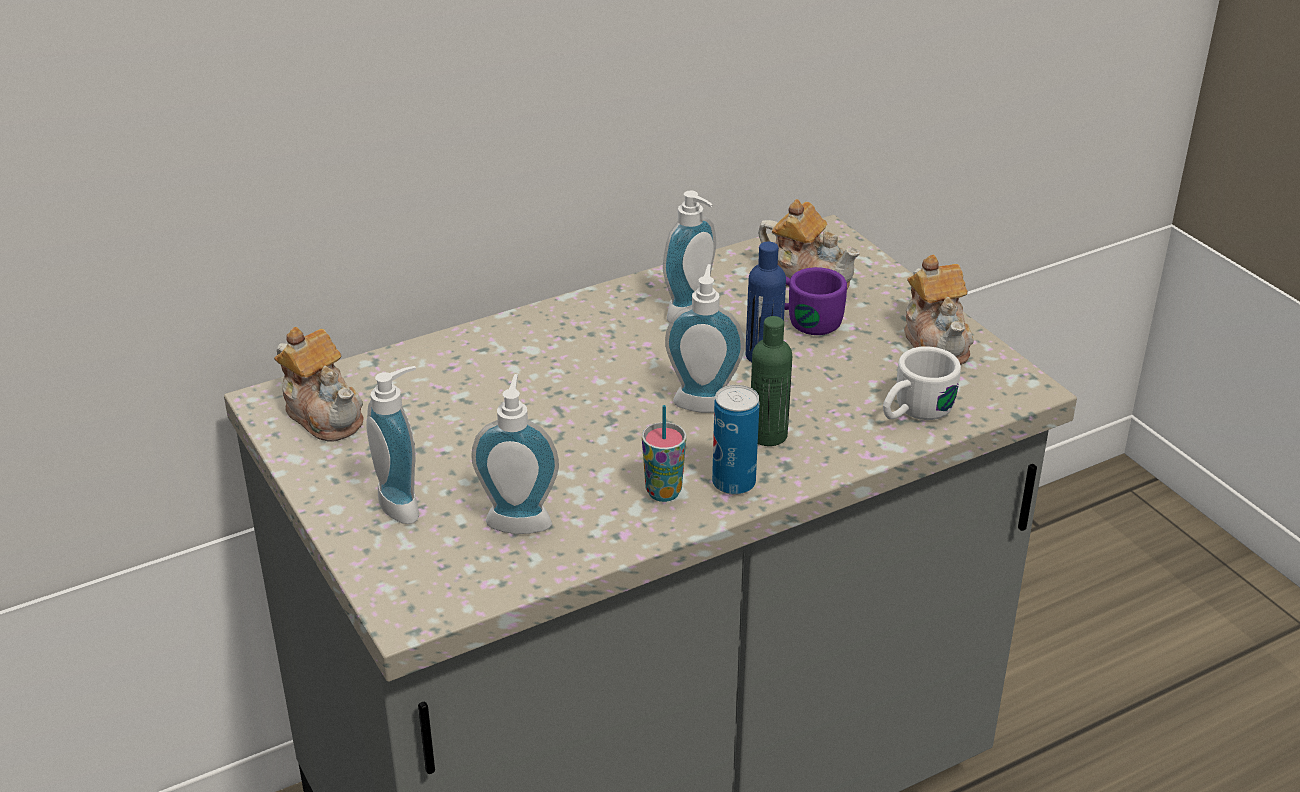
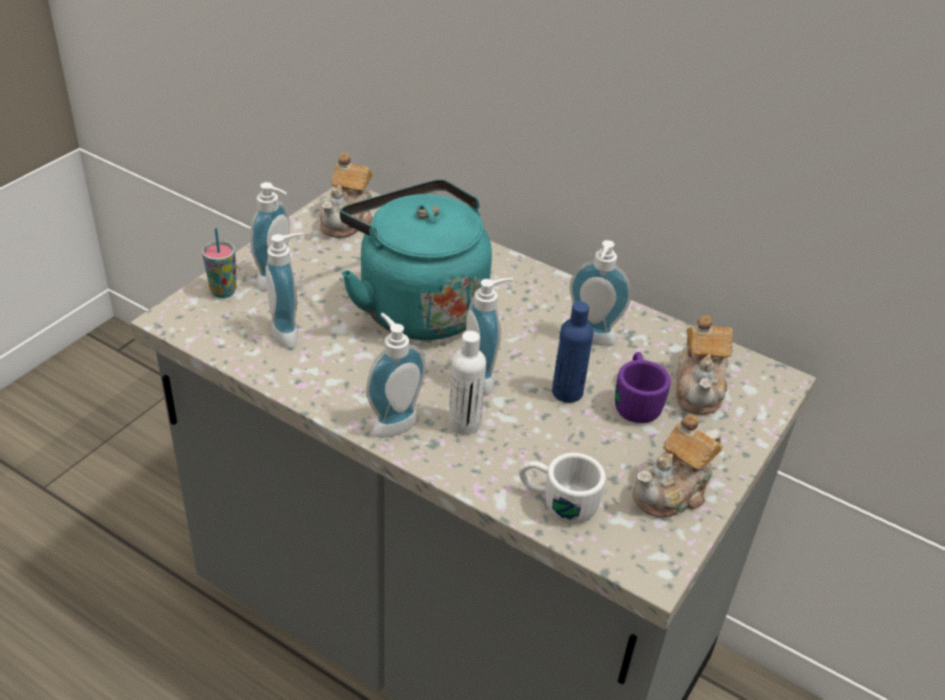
camera: 60 degrees right, 5 degrees up
(545, 409) = (417, 306): none -> turquoise kettle
(663, 492) = (359, 389): cup -> cup (223, 291)
(733, 483) = (392, 422): can -> soap dispenser
(768, 435) = (464, 423): green bottle -> white bottle

